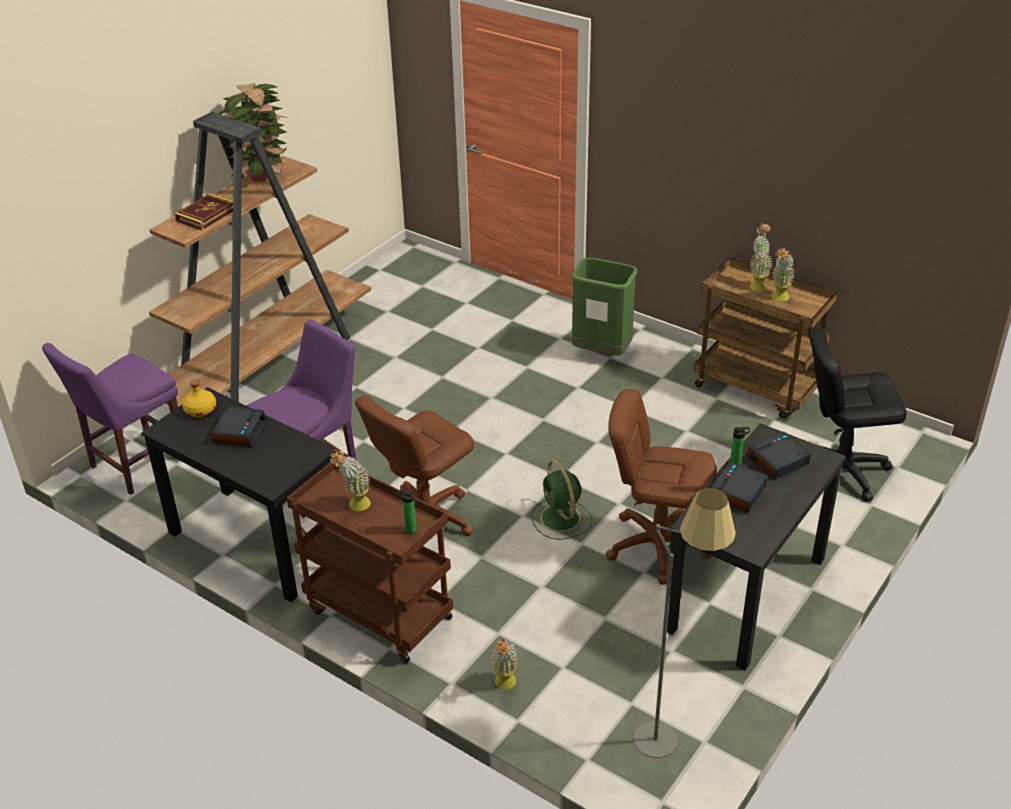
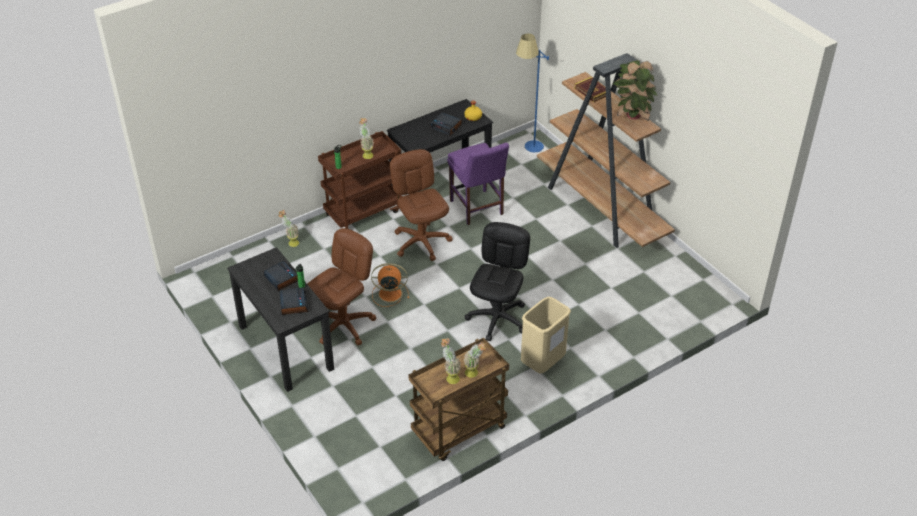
camera: 110 degrees right, 5 degrees up
(135, 465) = (528, 150): purple chair -> blue floor lamp
(561, 519) = (389, 294): green fan -> orange fan
(601, 352) = (542, 364): green trash can -> beige trash can
(671, 730) = (226, 287): grey floor lamp -> none
(840, 470) = (353, 436): black office chair -> black office chair (498, 319)

